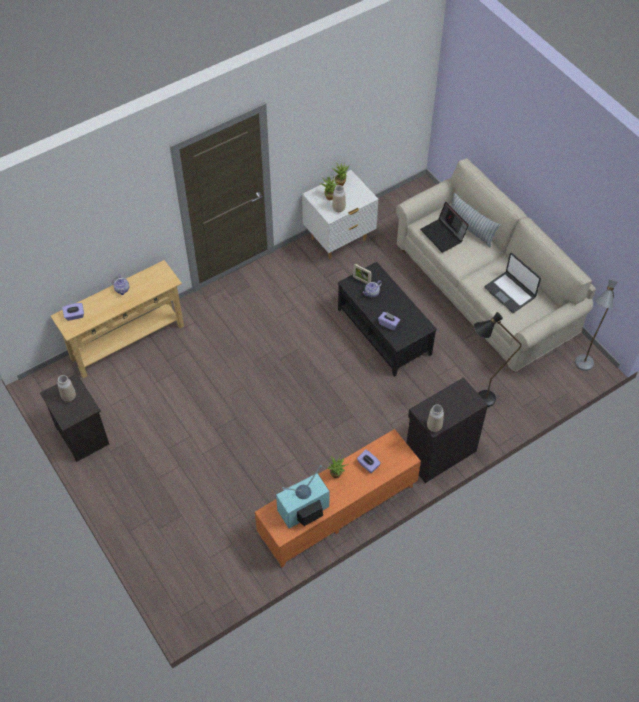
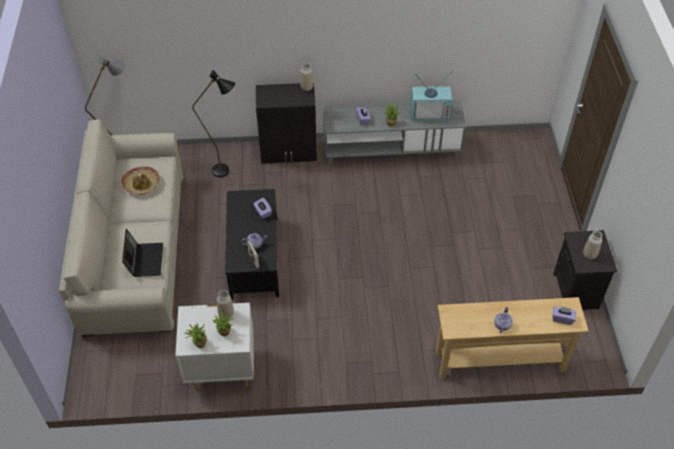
camera: 150 degrees left, 5 degrees down
(338, 511) = (391, 149): orange tv stand -> grey tv stand
(470, 229) = (115, 254): pillow -> none
(510, 292) = (141, 184): laptop -> hat

